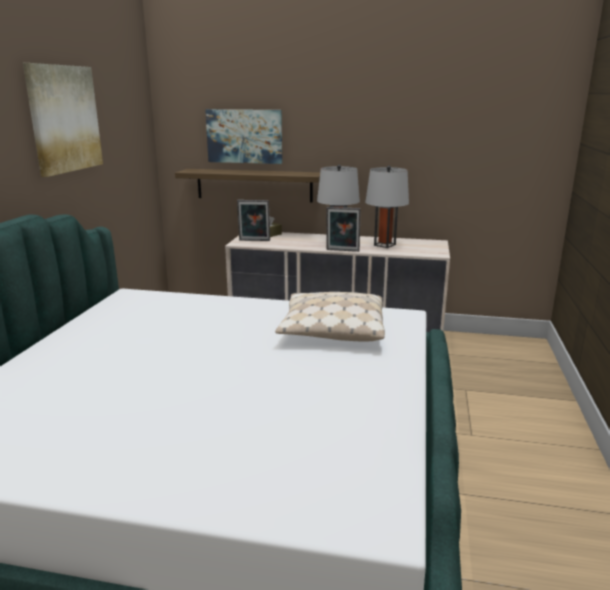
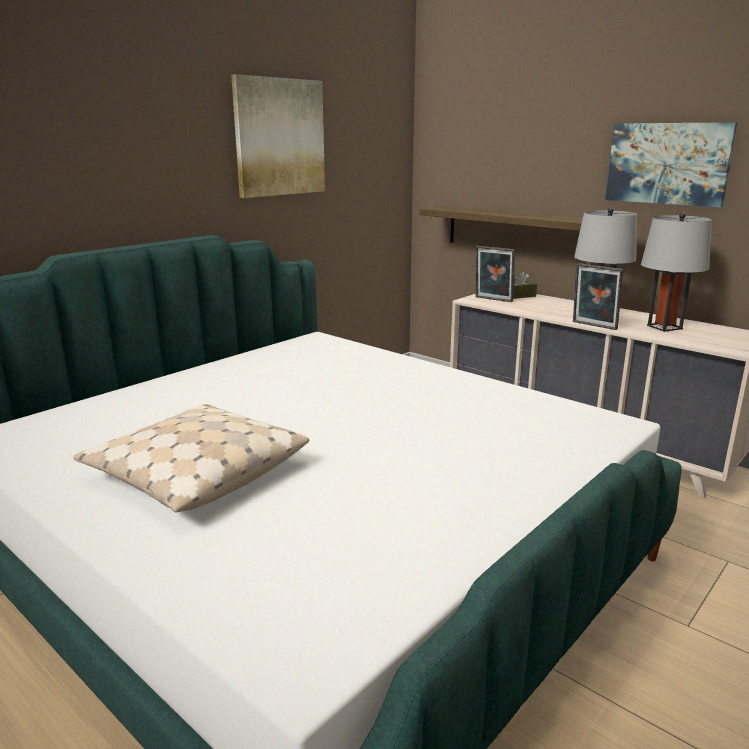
camera: 30 degrees right, 0 degrees up
(244, 136) = (509, 167): picture -> picture (667, 163)
(332, 330) = (498, 420): beige pillow -> beige pillow (195, 474)

